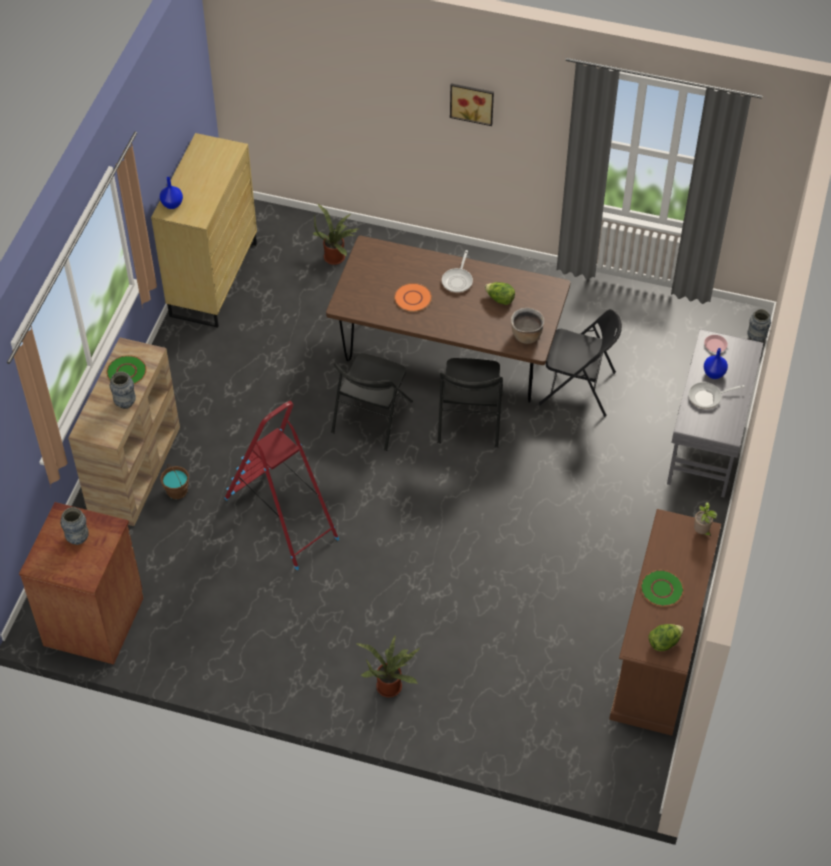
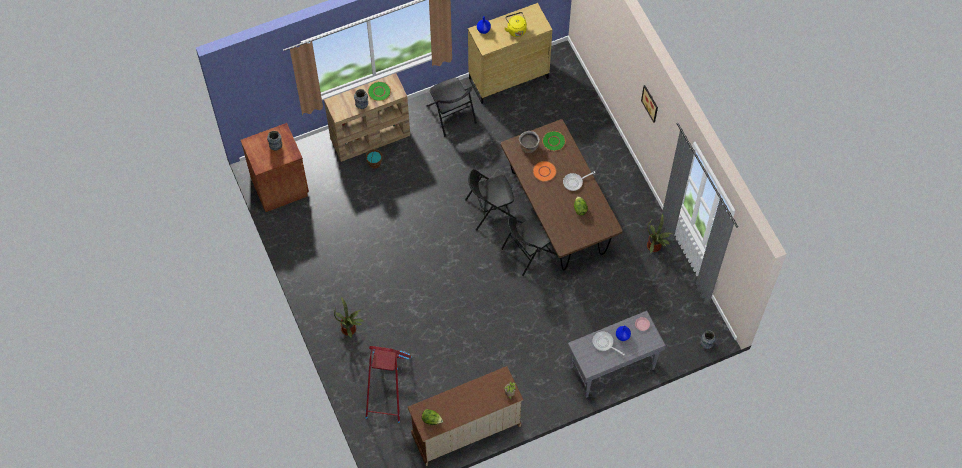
camera: 50 degrees right, 10 degrees up
(208, 175) = (516, 29): none -> yellow kettle
(280, 518) = (398, 216): red step ladder -> red step ladder (388, 386)
(336, 257) = (574, 118): potted plant -> potted plant (655, 246)
(526, 336) = (567, 237): brown cooking pot -> brown cooking pot (528, 147)
(577, 388) = (593, 285): black chair -> black chair (451, 114)
(661, 589) = (461, 399): green plate -> green plate (553, 141)

